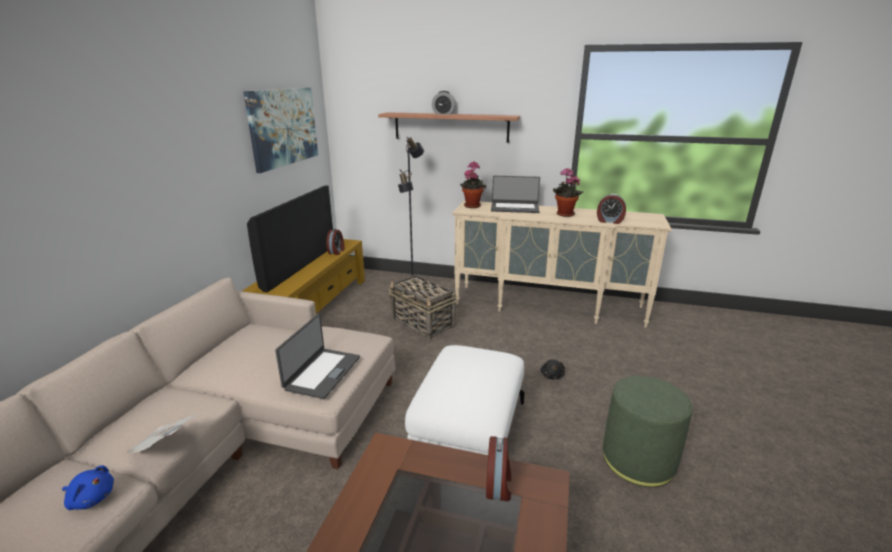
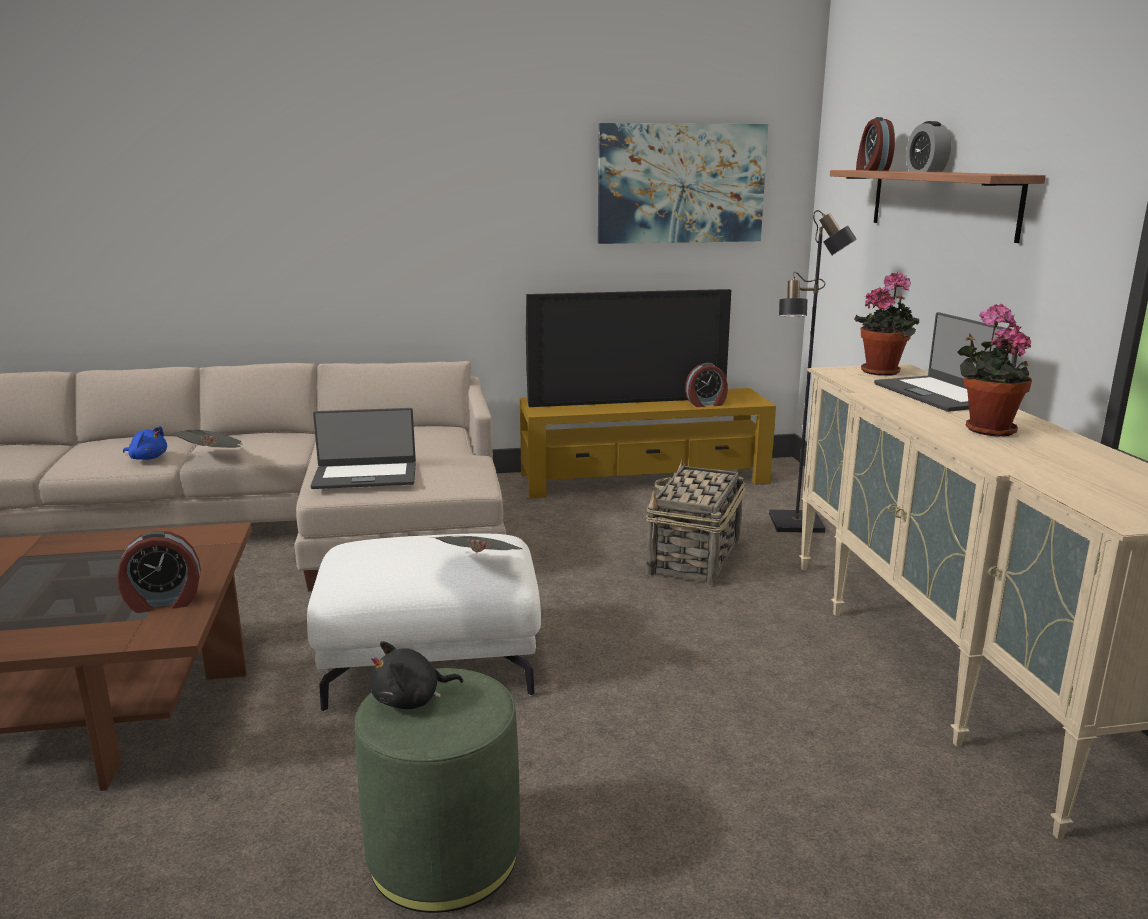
camera: 65 degrees right, 5 degrees down
(91, 498) = (147, 458): blue plush toy -> blue plush toy turned 60 degrees counterclockwise
(499, 359) = (480, 567): none -> newspaper
(552, 375) = (652, 713): black plush toy -> black plush toy (411, 700)
(609, 221) = (1031, 468): alarm clock -> alarm clock (872, 170)

